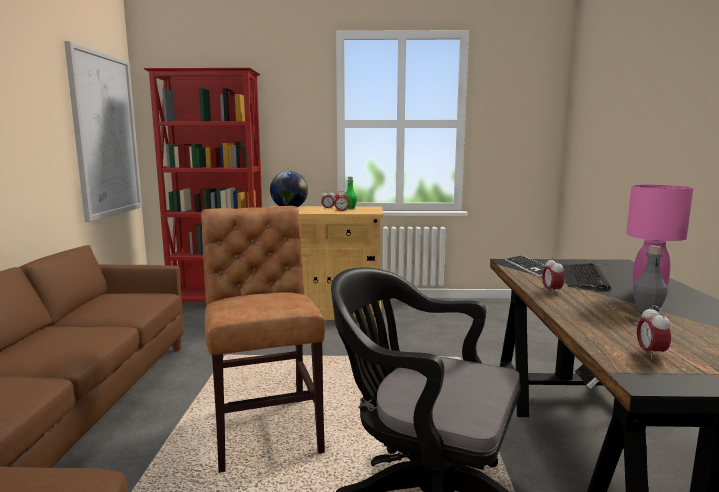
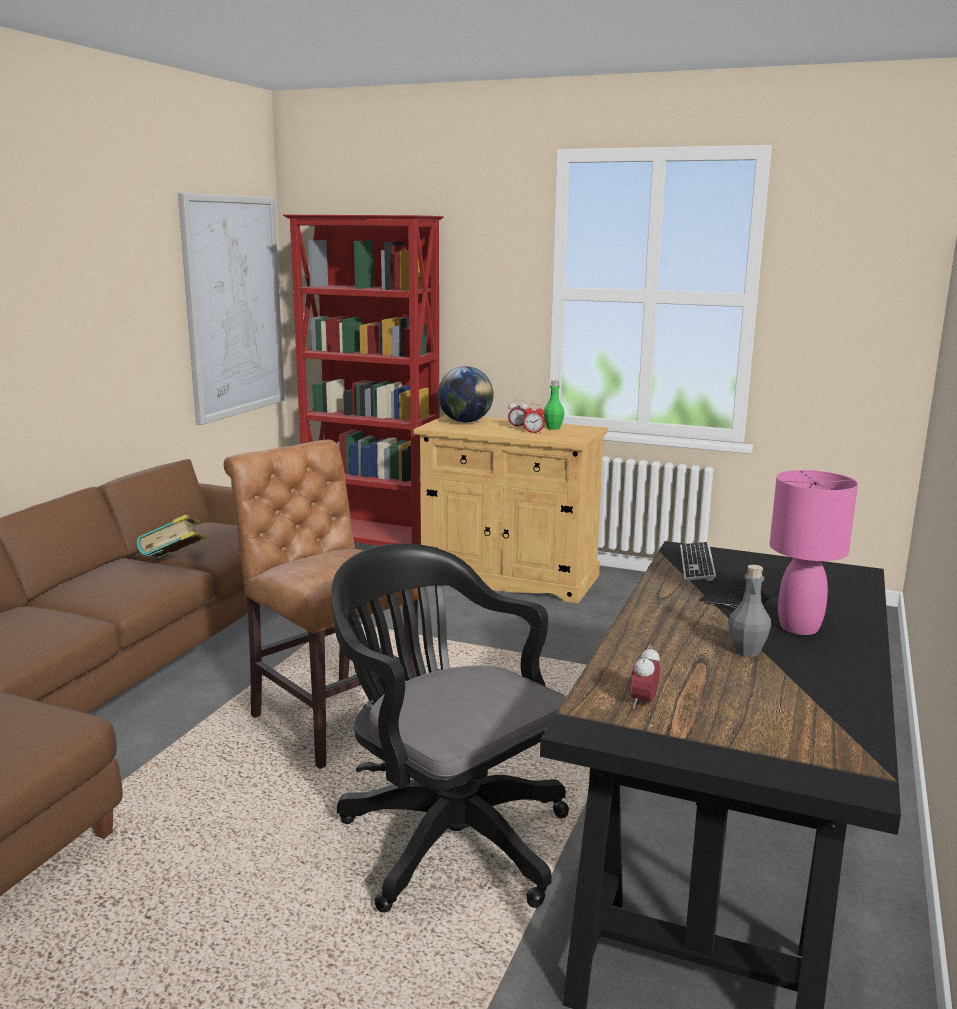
camera: 20 degrees right, 5 degrees up
(100, 324) = (174, 564): none -> book
(265, 428) = (329, 718): brown chair -> brown chair turned 45 degrees counterclockwise
(551, 291) = (664, 604): alarm clock -> none

